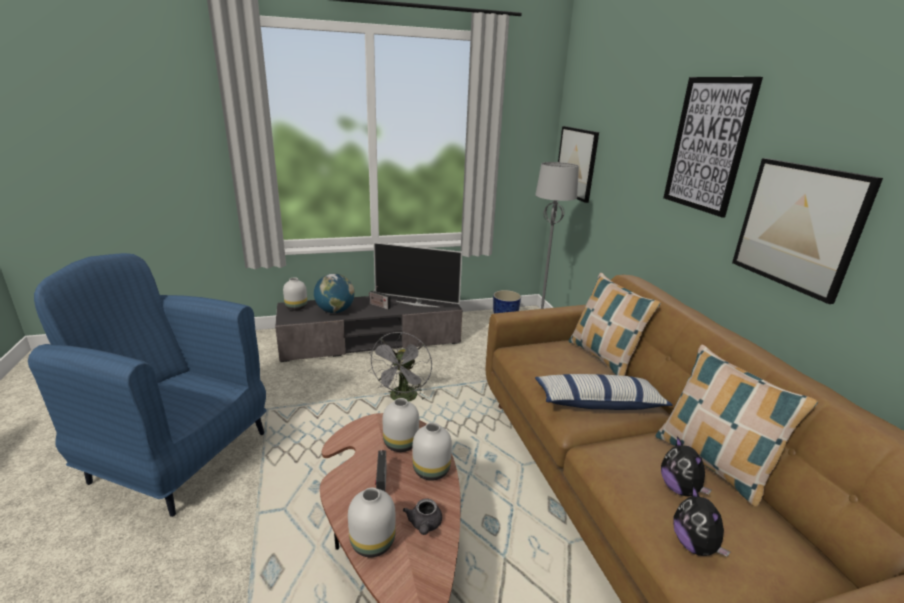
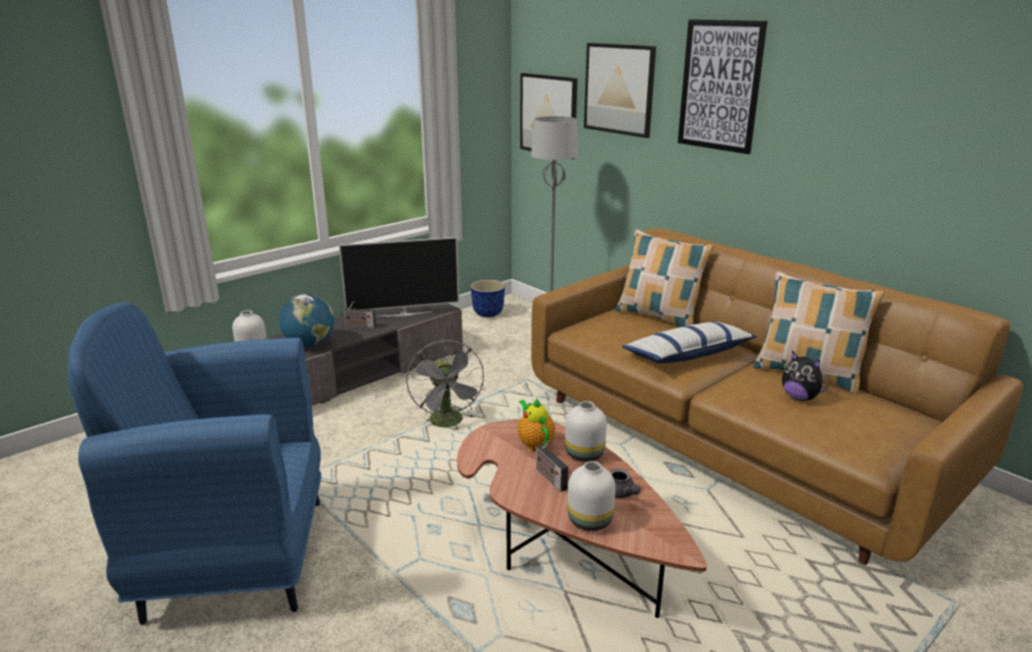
camera: 25 degrees left, 0 degrees up
(401, 444) = (535, 443): white vase -> teapot
(694, 545) = (837, 429): plush toy -> none
(798, 226) = (823, 153): picture -> picture (619, 89)

